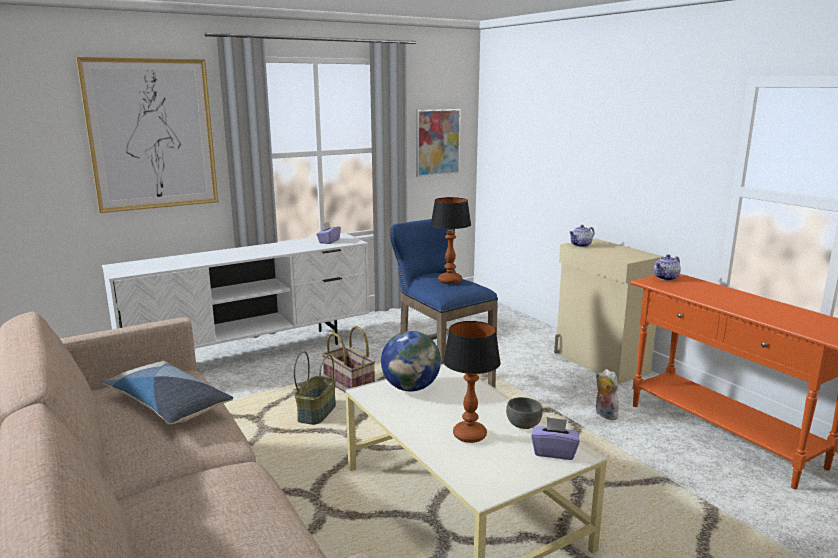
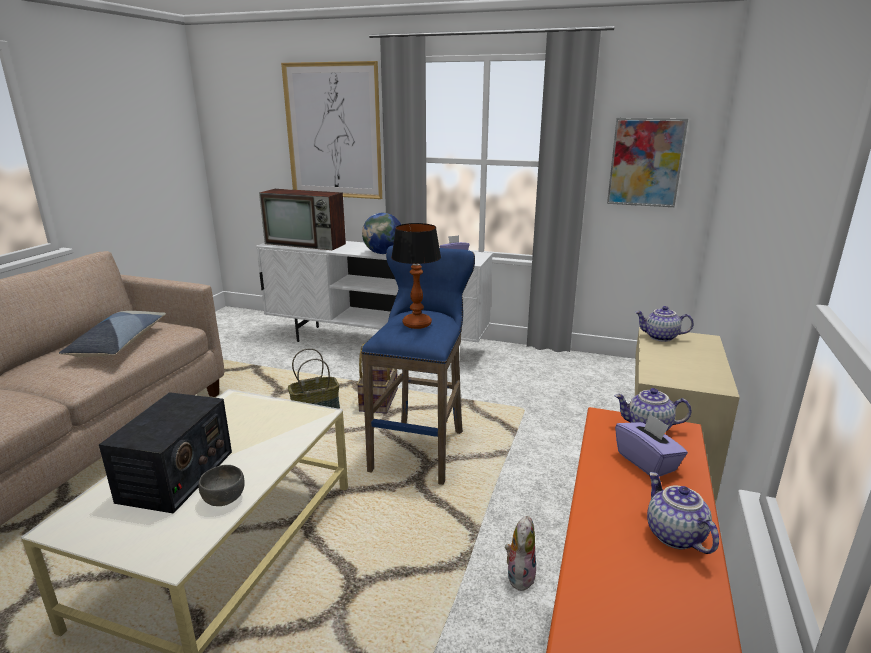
camera: 50 degrees right, 5 degrees up
(163, 264) = (307, 244): none -> television
(411, 388) = (257, 413): globe -> globe (383, 253)
(469, 435) = (176, 476): table lamp -> radio
(554, 452) = (168, 540): purple tissue box -> purple tissue box (647, 462)
(754, 301) = (673, 535): none -> teapot

